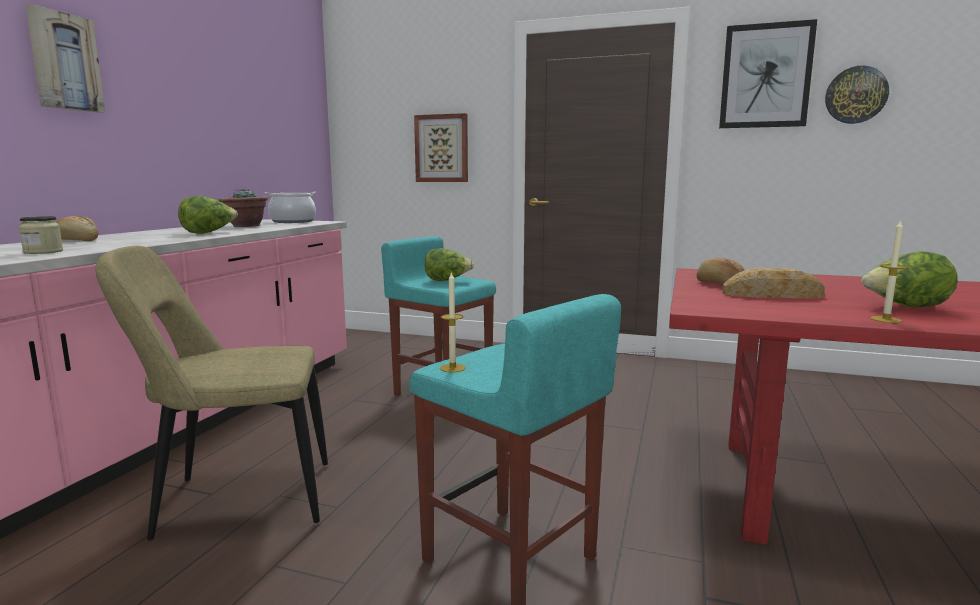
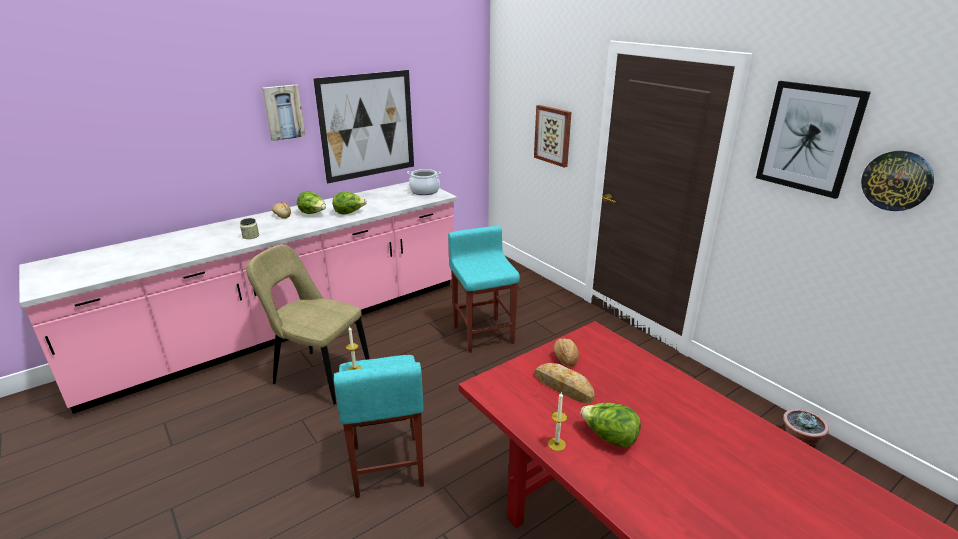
camera: 35 degrees right, 15 degrees up
(194, 123) = (367, 126): none -> picture
(245, 226) = (386, 198): potted plant -> potted plant (799, 441)
(447, 281) = (485, 266): lettuce -> lettuce (313, 213)

